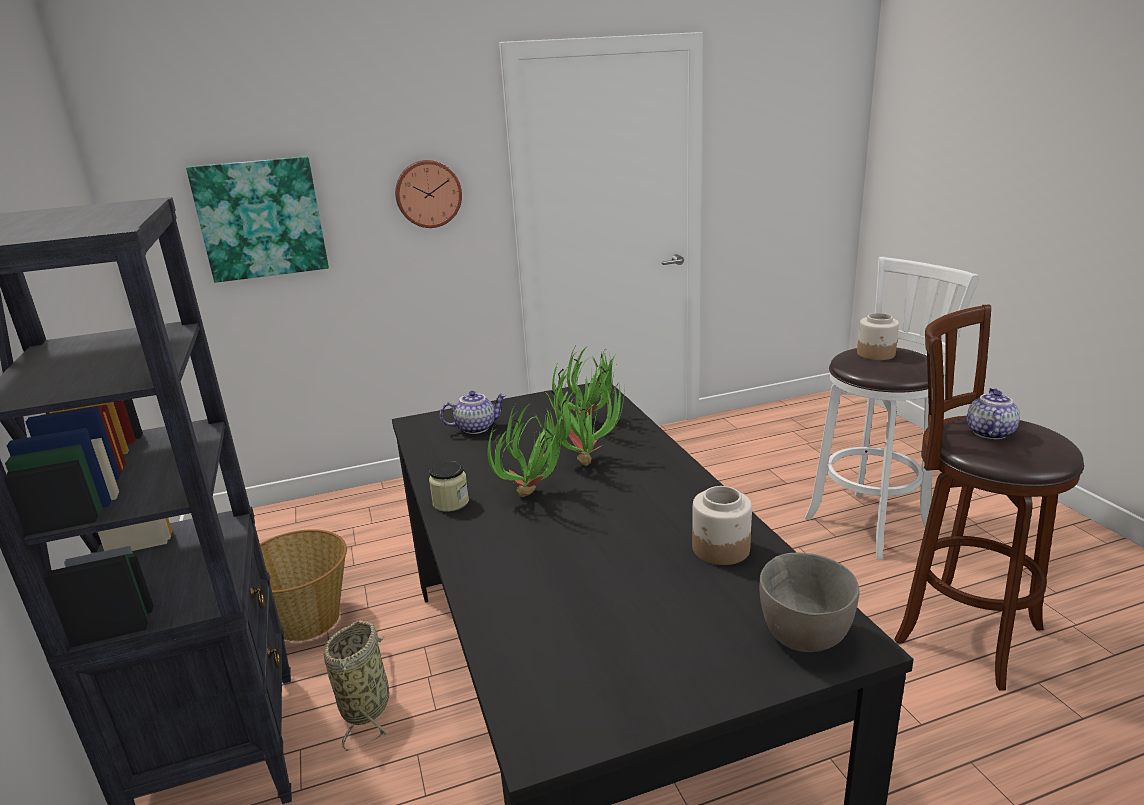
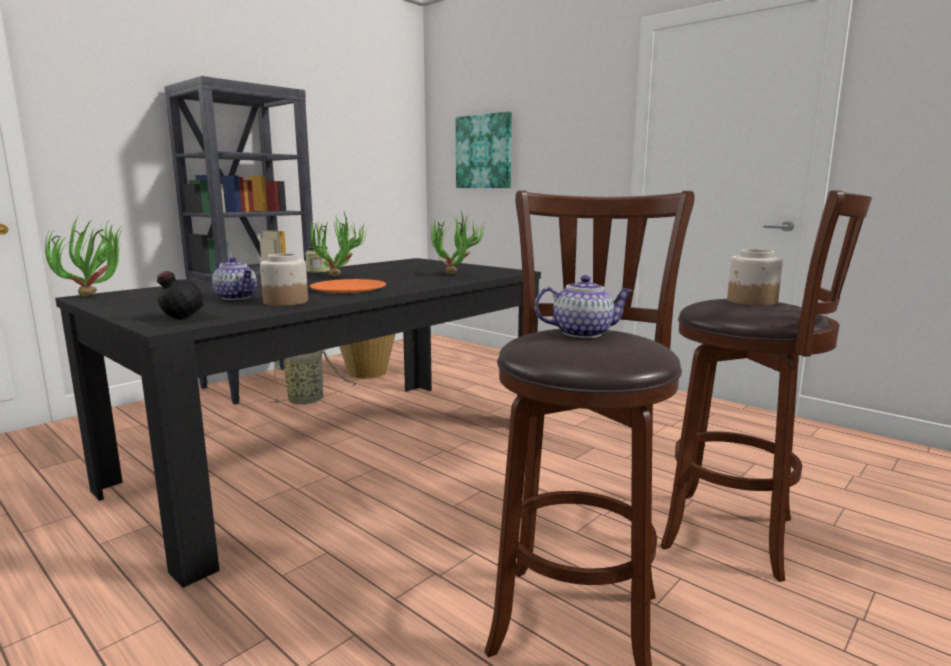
camera: 60 degrees right, 10 degrees down
(428, 194) = (574, 141): wall clock -> none
(476, 427) = (420, 265): teapot -> teapot (237, 297)
(585, 459) = (395, 278): potted plant -> potted plant (98, 295)
(644, 498) = (348, 288): none -> orange plate
(803, 635) = (178, 318): grey bowl -> black bottle
(872, 522) = (737, 535): white stool -> brown stool

